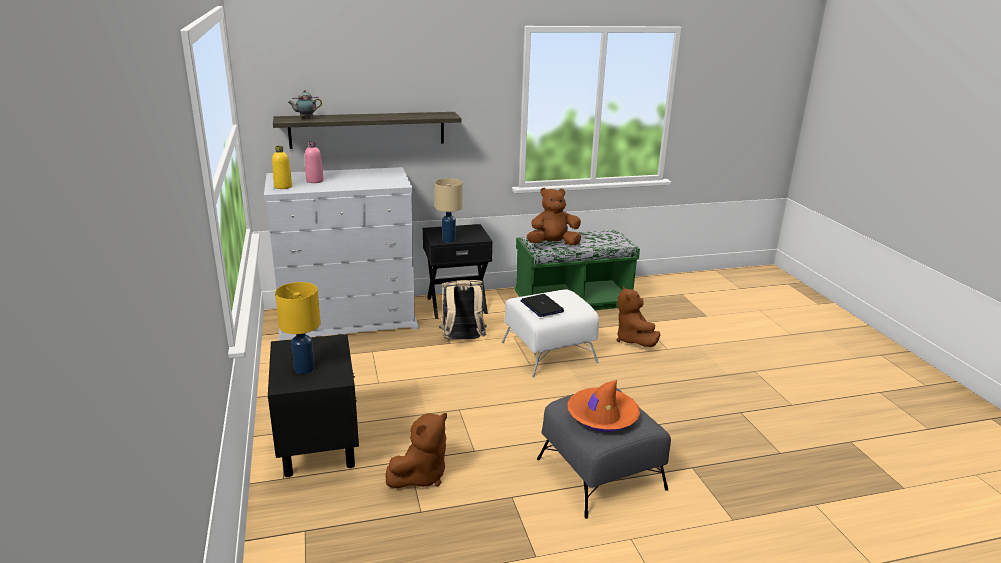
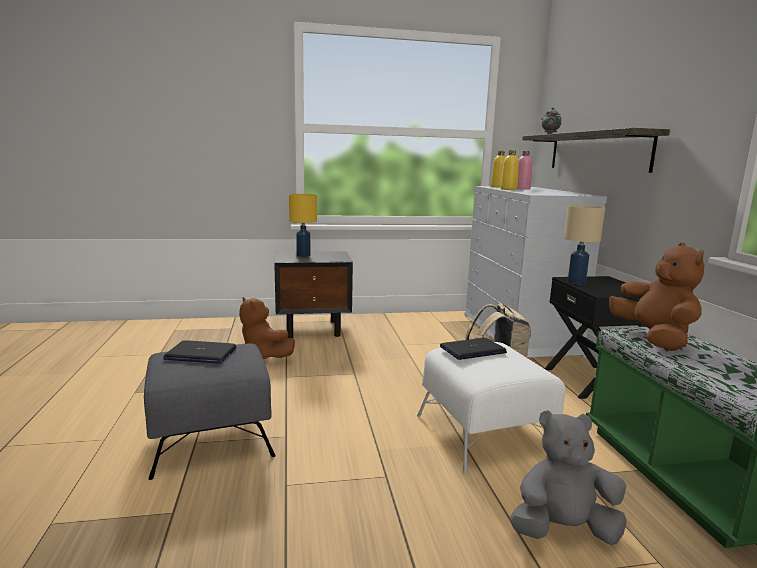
camera: 95 degrees right, 10 degrees down
(333, 187) = (508, 189): none -> yellow bottle
(602, 416) = (200, 354): orange hat -> laptop
(633, 340) = (563, 530): brown plush toy -> grey plush toy

